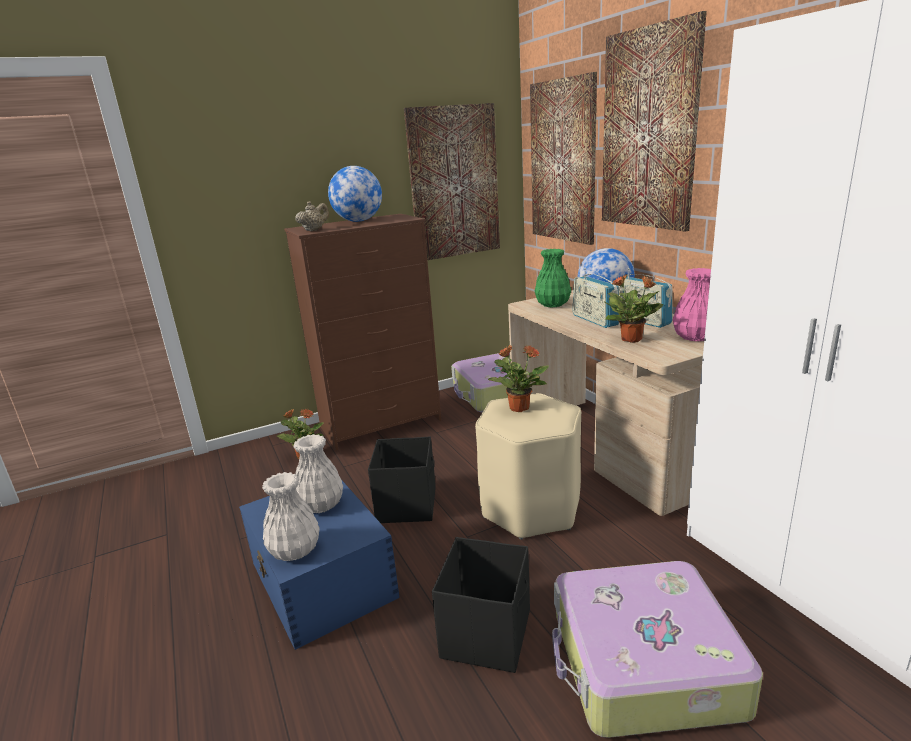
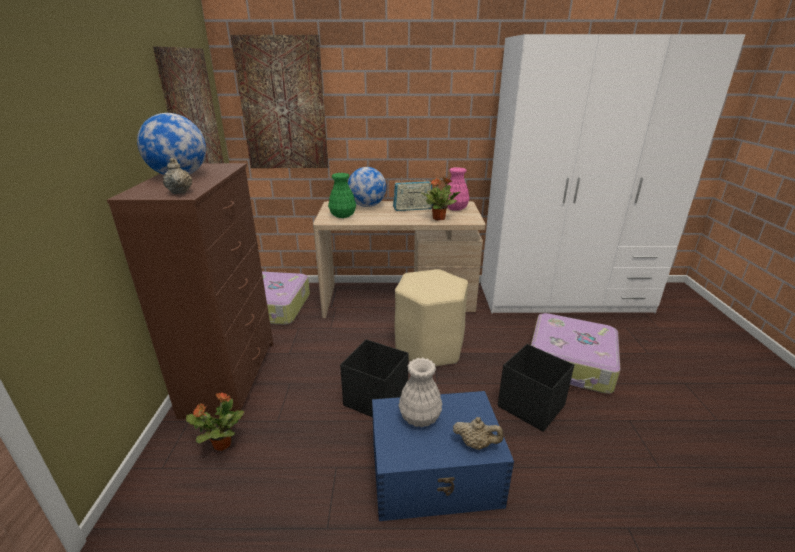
camera: 65 degrees left, 5 degrees up
(295, 551) = (476, 444): white vase -> beige teapot
(518, 408) = (421, 284): potted plant -> none
(594, 320) = (393, 216): radio -> none
(649, 130) = (377, 83): picture -> none

